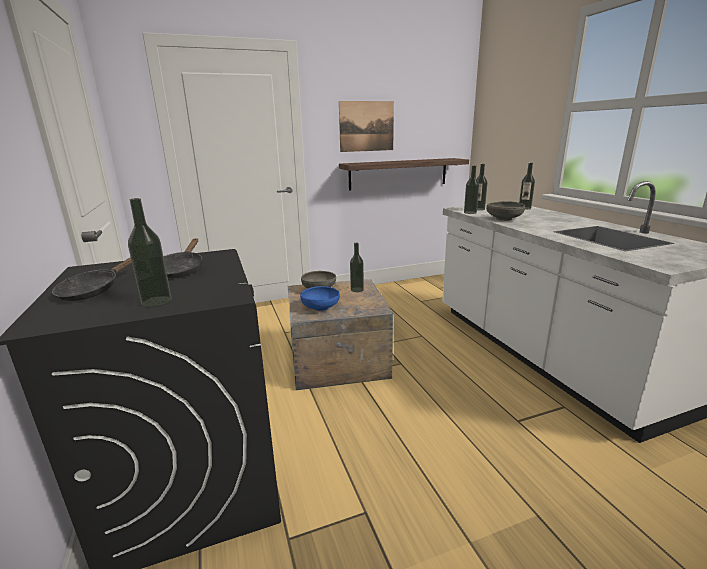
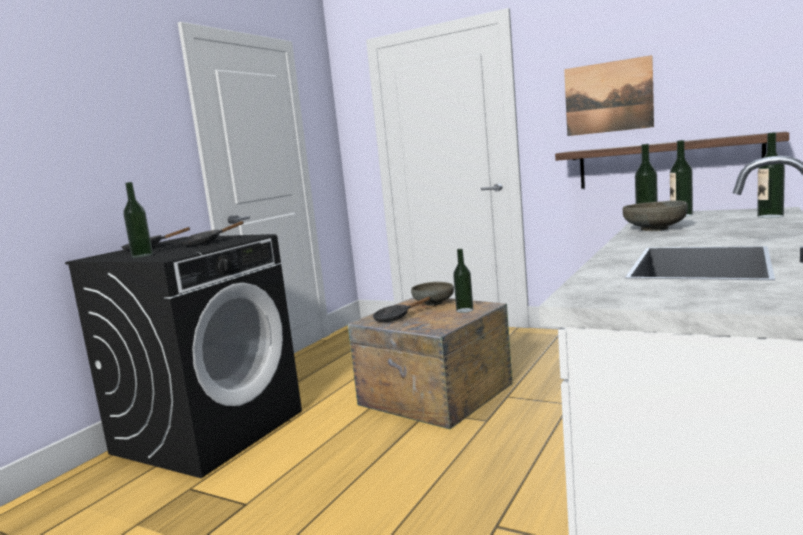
camera: 50 degrees right, 10 degrees down
(320, 307) = (395, 318): blue bowl -> black frying pan

